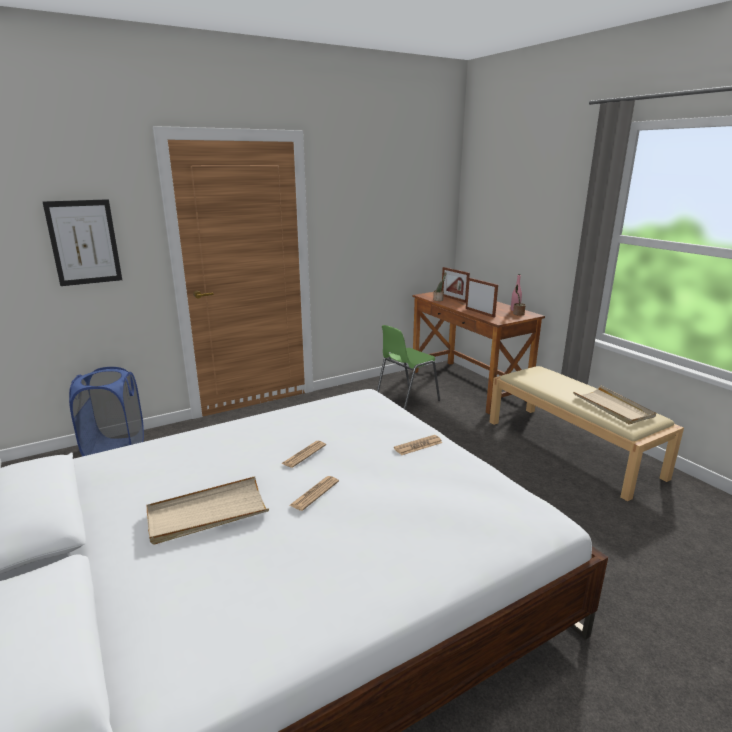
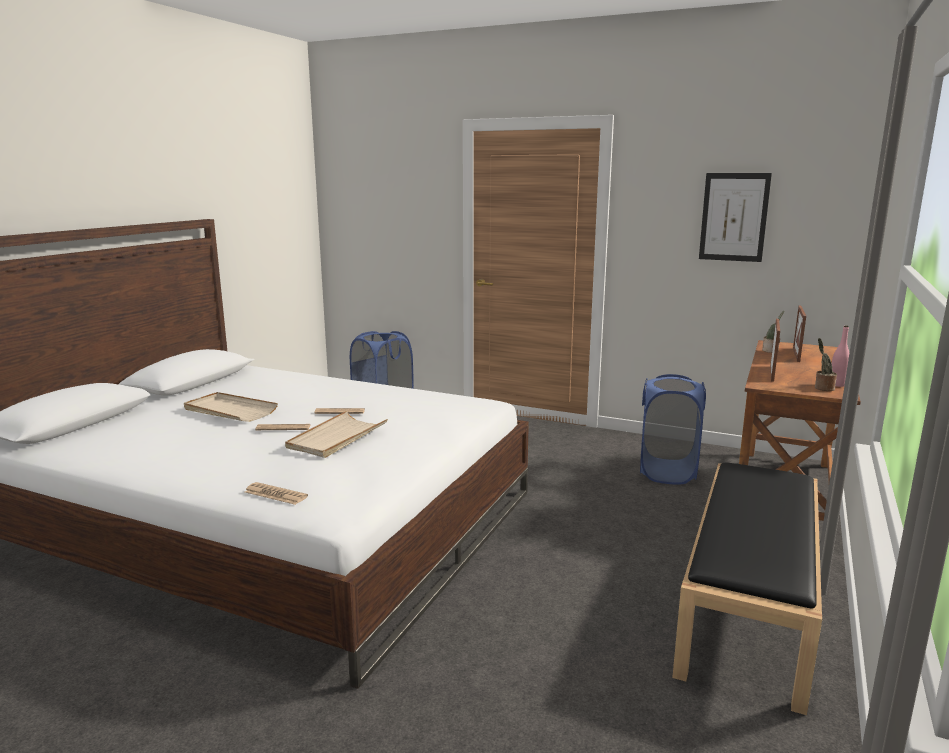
camera: 55 degrees right, 5 degrees down
(84, 242) = (400, 220): picture -> picture (734, 217)
(406, 400) = (667, 472): green chair -> blue laundry basket
(418, 445) = (410, 442): newspaper -> newspaper (276, 494)
(572, 448) = (750, 606): beige bench -> black bench
(613, 407) = (756, 542): beige tray -> beige tray (337, 438)

